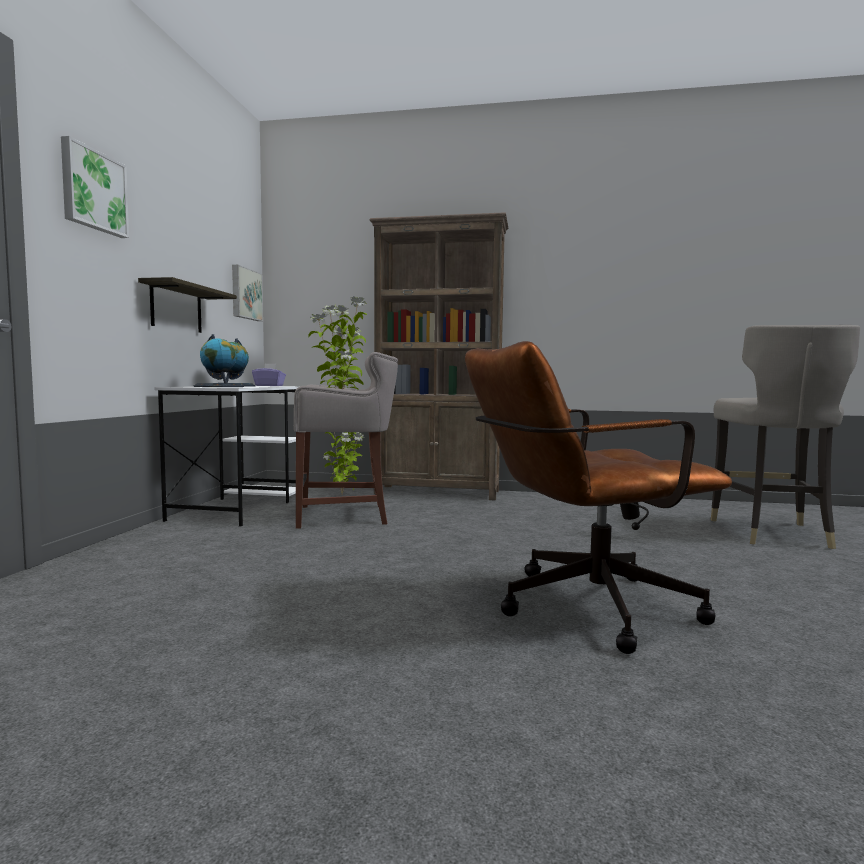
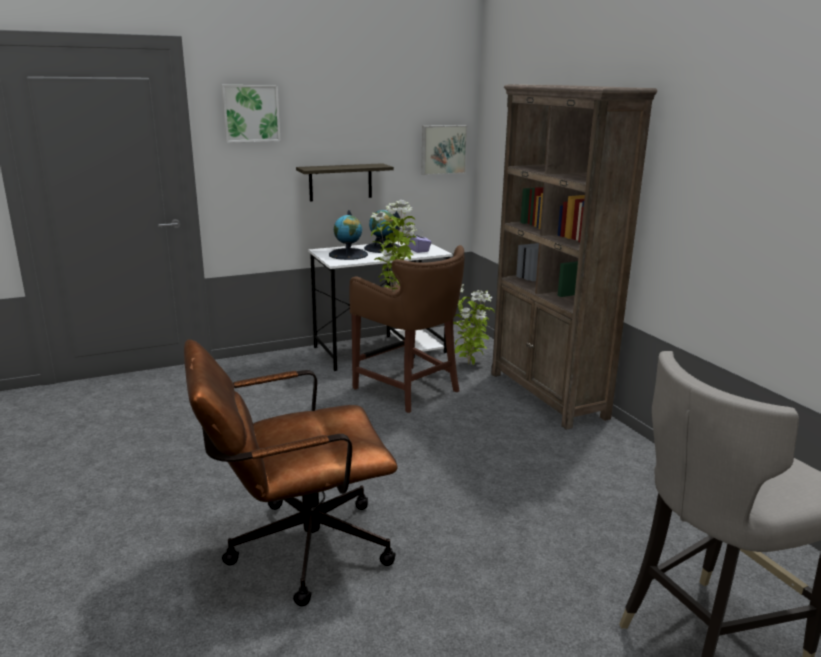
camera: 55 degrees right, 15 degrees up
(346, 515) = (409, 390): grey stool -> brown stool
(579, 608) = (295, 549): brown office chair -> brown office chair turned 60 degrees counterclockwise

